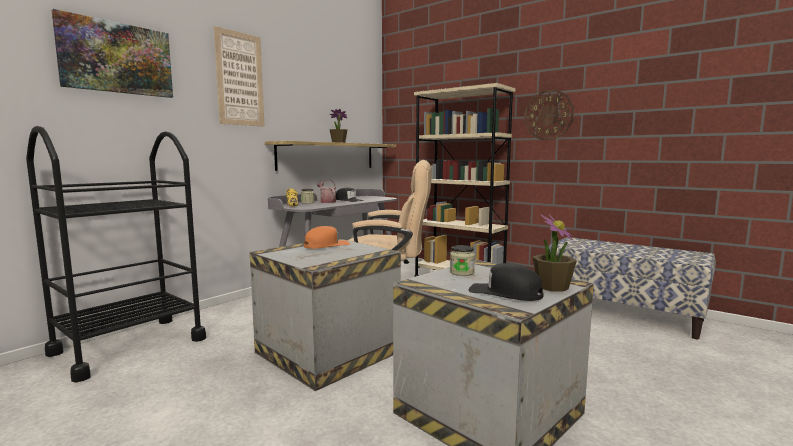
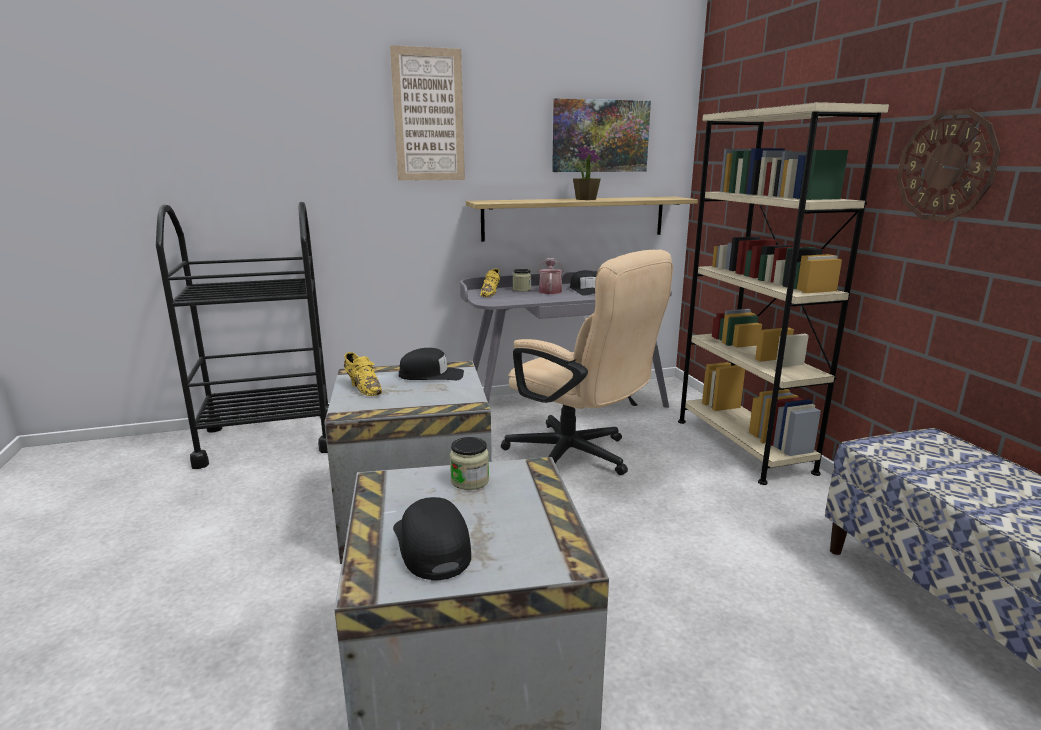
camera: 35 degrees right, 10 degrees up
(117, 58) = (267, 110): picture -> picture (600, 136)
(296, 256) = (363, 388): none -> yellow shoe
(326, 245) = (431, 375): orange cap -> black cap
(552, 287) = (521, 560): potted plant -> none

